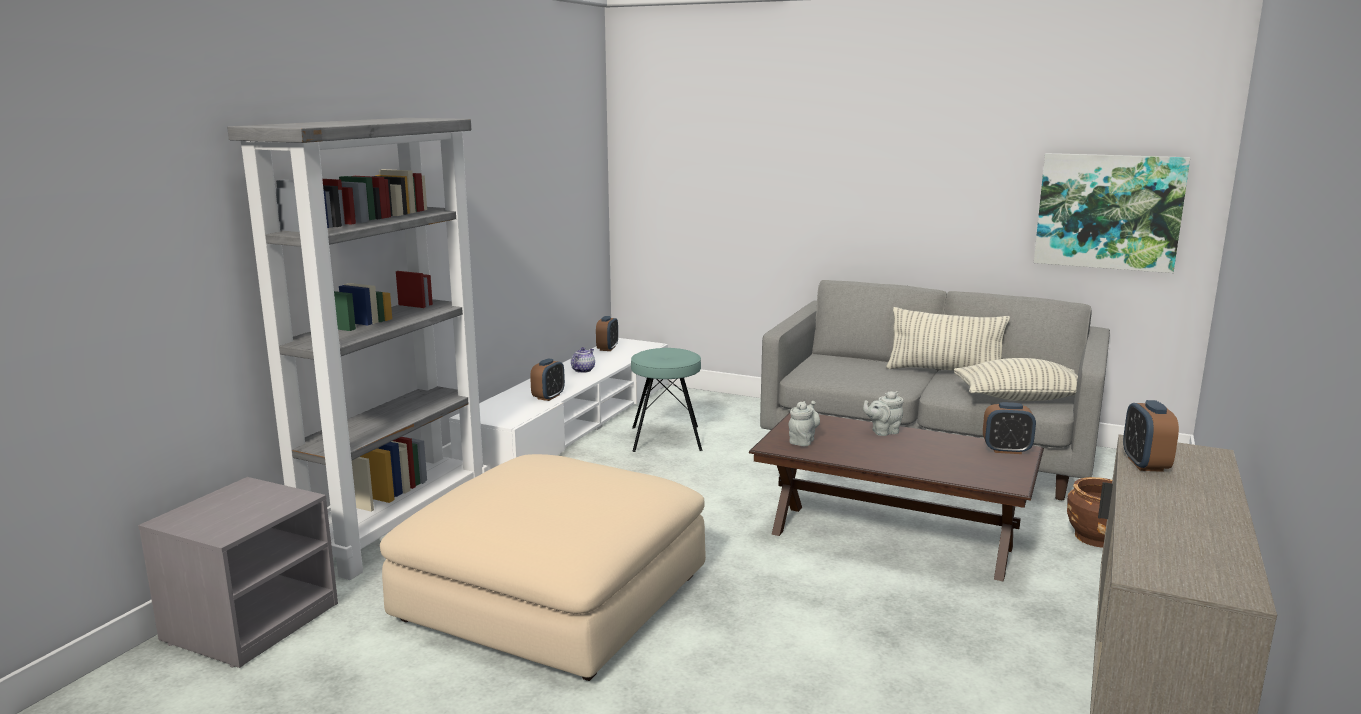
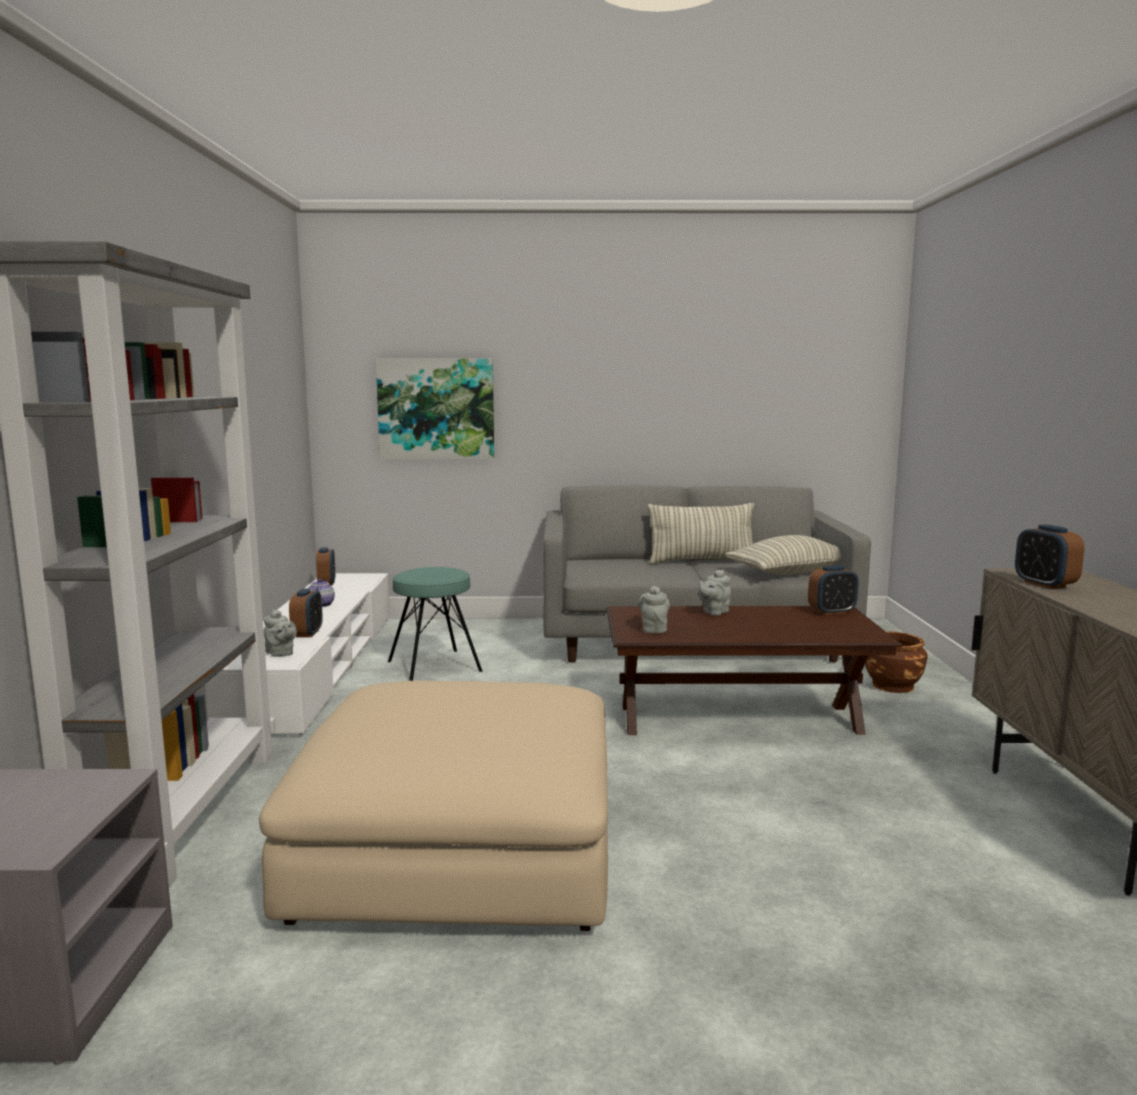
camera: 25 degrees left, 5 degrees down
(513, 413) = (280, 654): none -> grey teapot
(1108, 211) = (810, 407): picture -> picture (436, 408)

